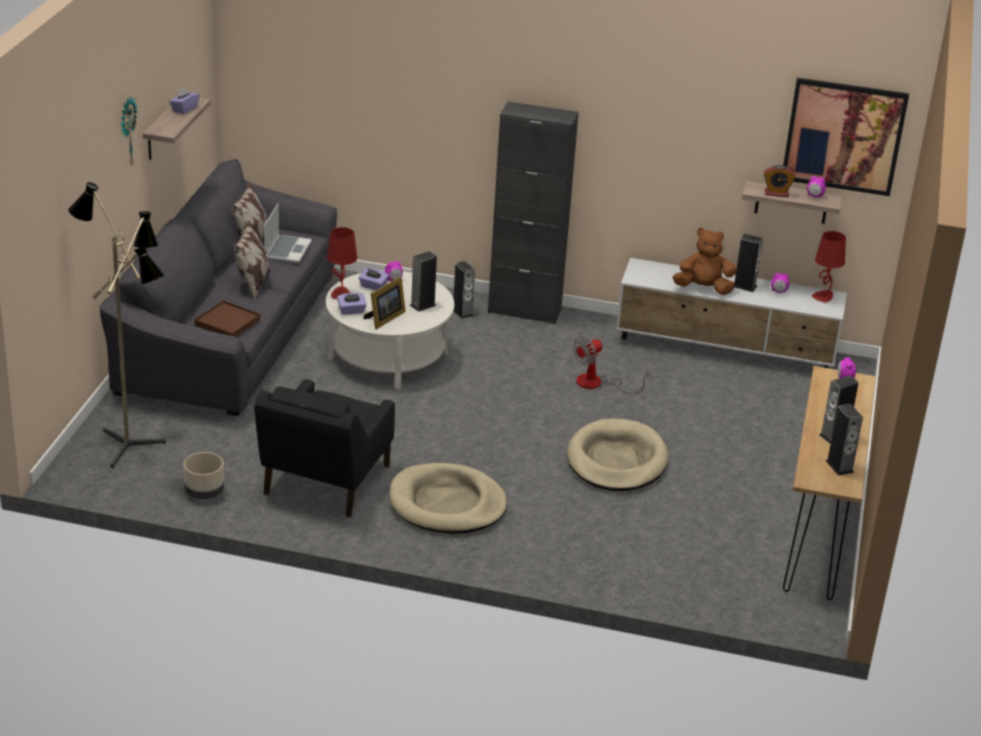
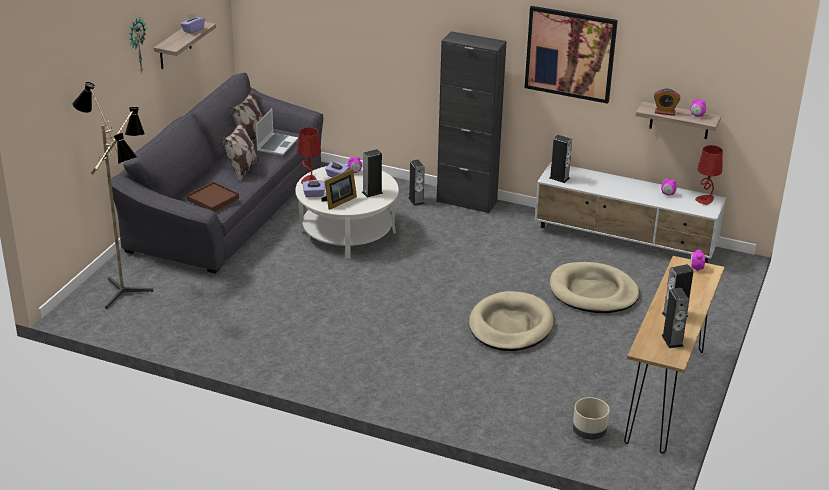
camera: 10 degrees right, 0 degrees up
(204, 492) = (171, 332): beige planter -> beige planter (589, 432)
(325, 480) = (269, 328): black armchair -> none
(447, 504) = (361, 353): beige dog bed -> beige dog bed (593, 292)
(598, 383) = (511, 262): fan -> none
(703, 289) = (604, 189): brown plush toy -> none
(744, 286) = (640, 188): speaker -> speaker (559, 178)
(844, 136) = (721, 66): picture -> picture (570, 54)

